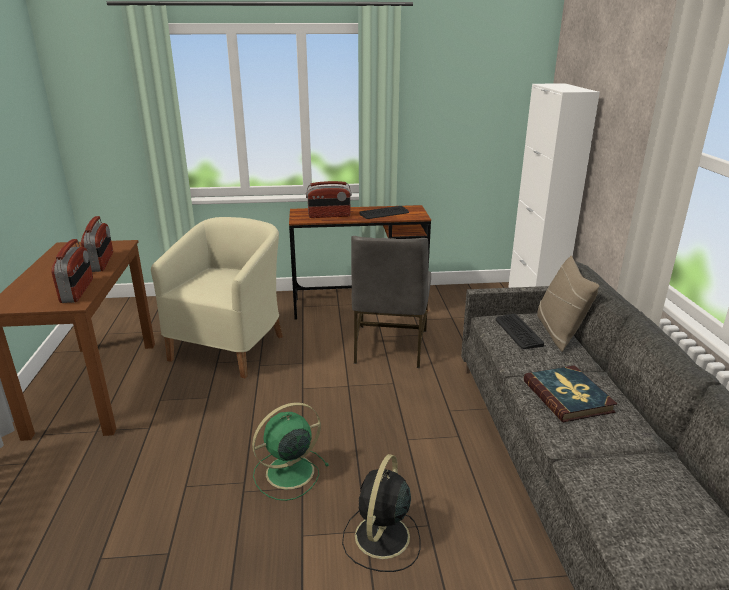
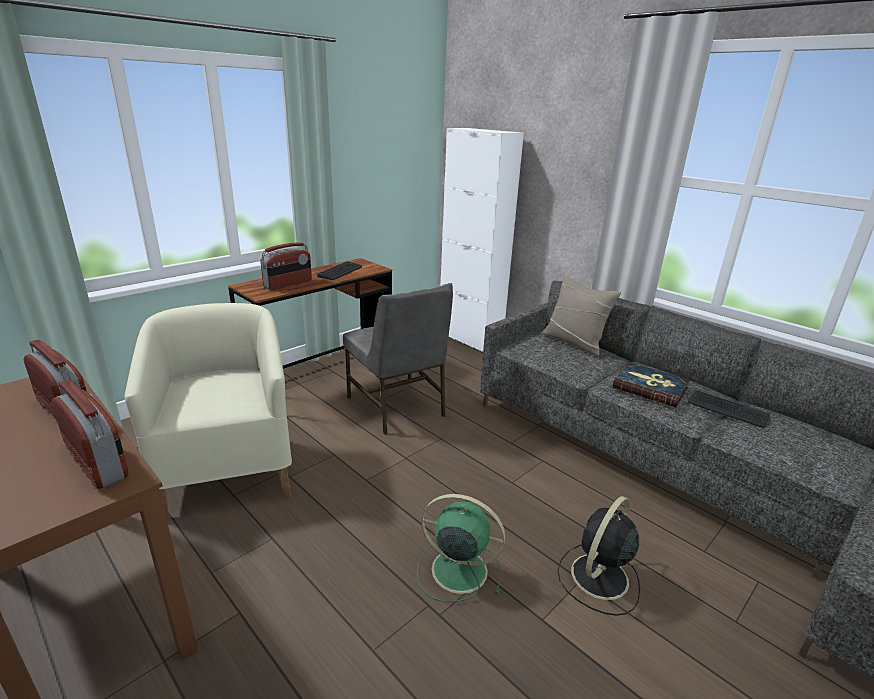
camera: 40 degrees left, 0 degrees up
(288, 473) = (456, 569): green fan -> green fan turned 90 degrees clockwise
(381, 538) = (598, 578): black fan -> black fan turned 60 degrees clockwise
(518, 332) = (551, 351): keyboard -> keyboard (727, 409)

